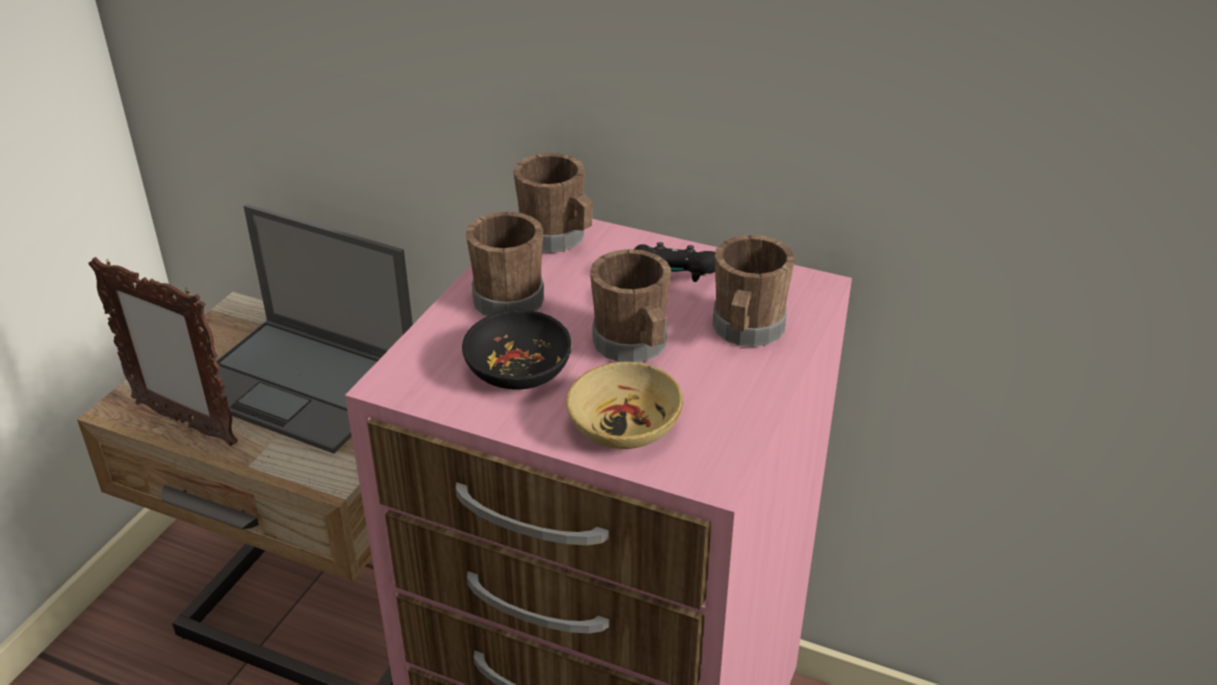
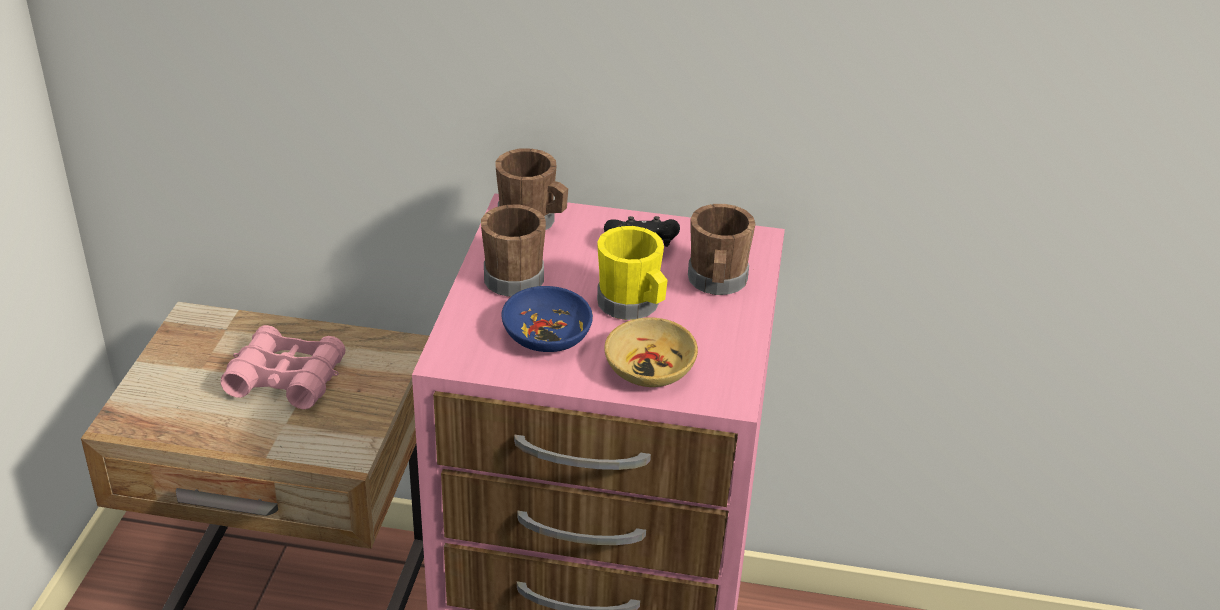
camera: 15 degrees left, 0 degrees up
(184, 423) = (188, 428): picture frame -> none
(304, 384) = (286, 378): laptop -> pink binoculars
(519, 369) = (548, 335): black bowl -> blue bowl
(634, 347) = (633, 306): brown mug -> yellow mug

